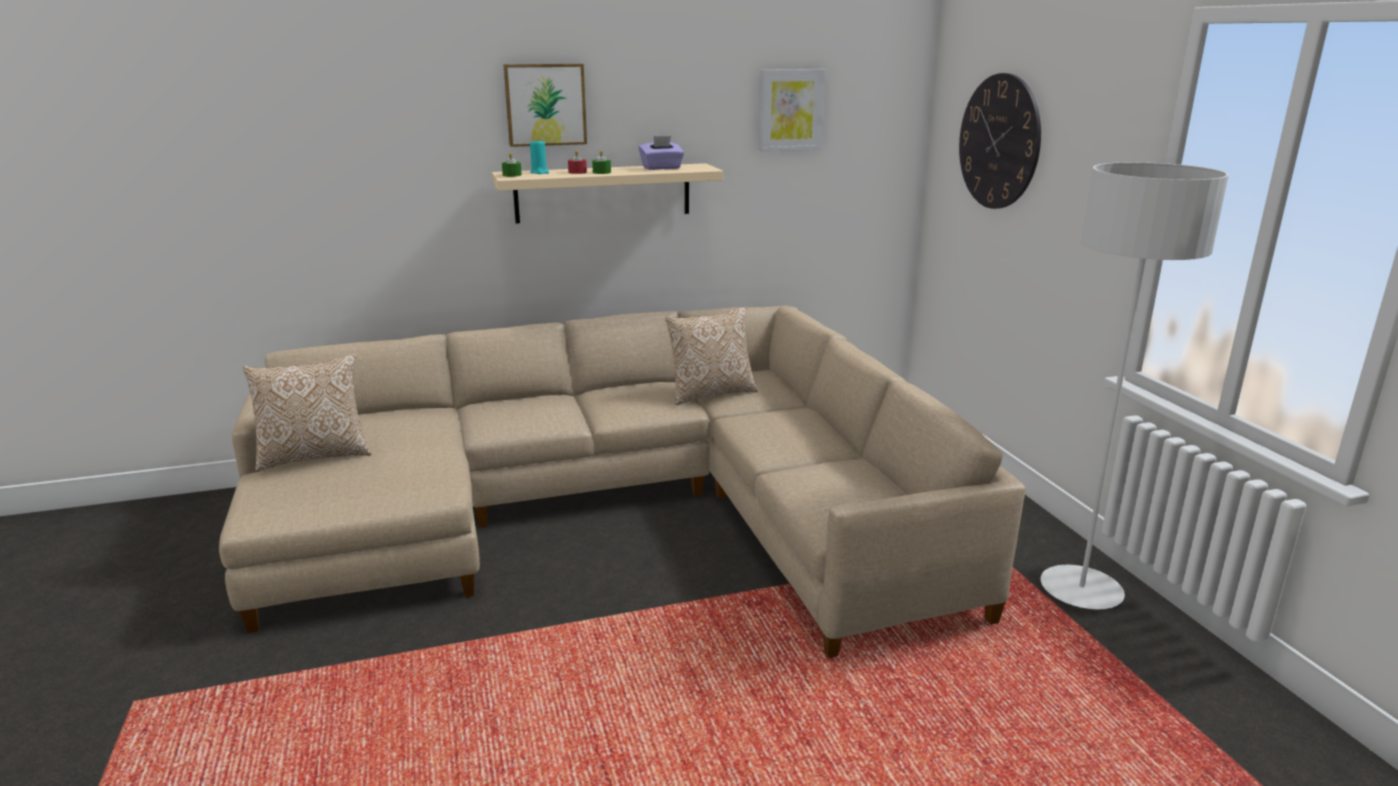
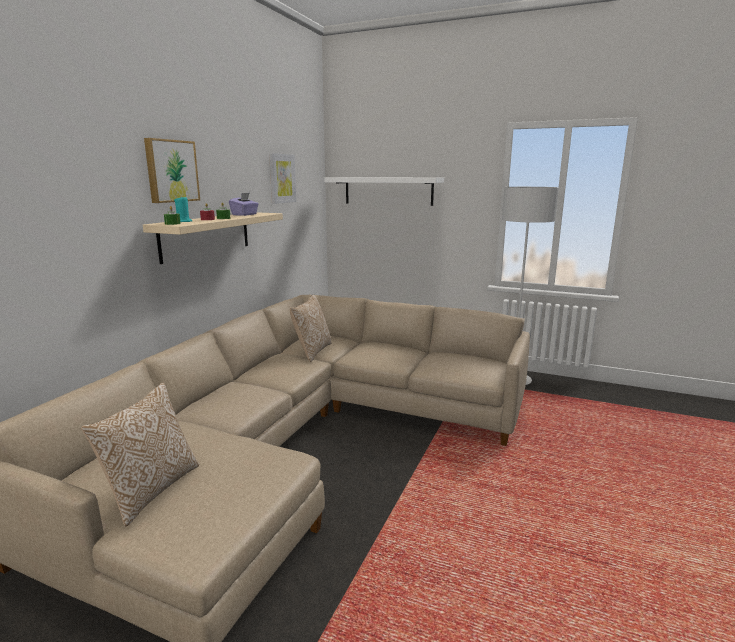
camera: 50 degrees left, 5 degrees down
(999, 142) = (388, 191): wall clock -> white shelf

